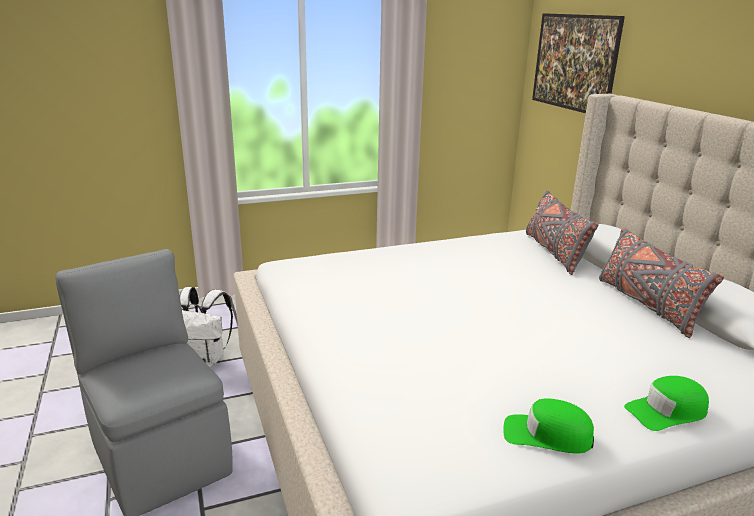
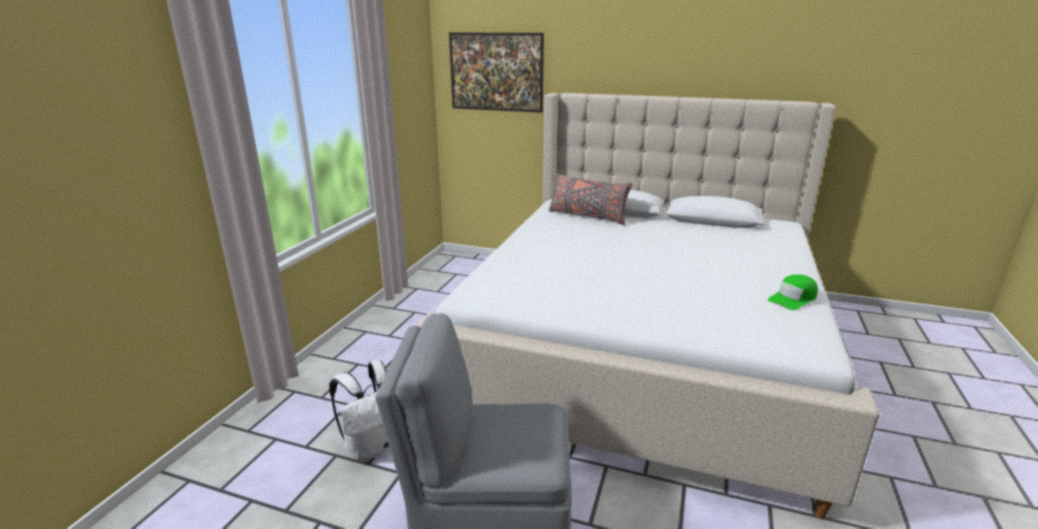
camera: 50 degrees left, 0 degrees up
(647, 305) = (682, 225): grey pillow -> none
(667, 411) = (791, 265): green cap -> none

